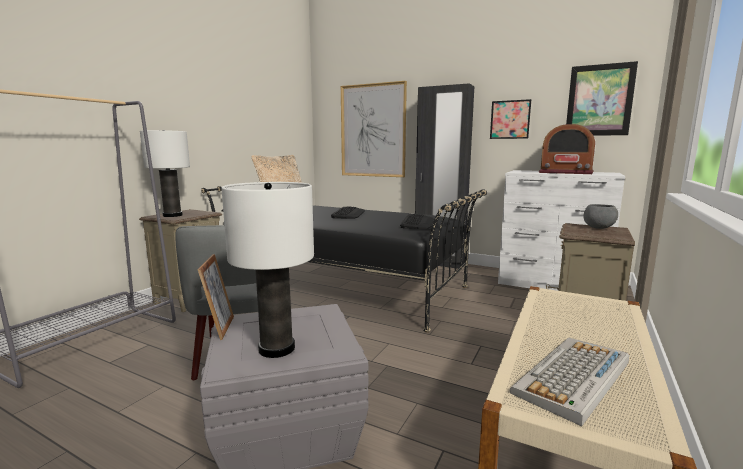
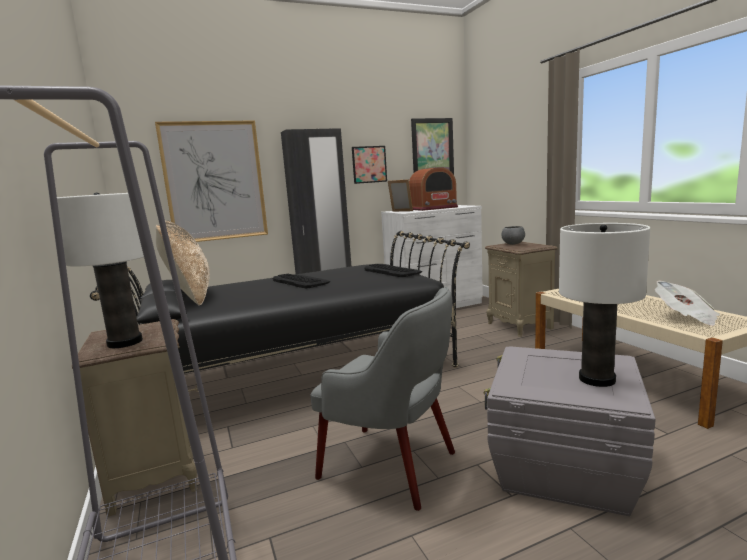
camera: 50 degrees left, 0 degrees up
(220, 328) = (528, 396): picture frame -> picture frame (401, 211)
(573, 378) = (686, 317): keyboard -> newspaper

